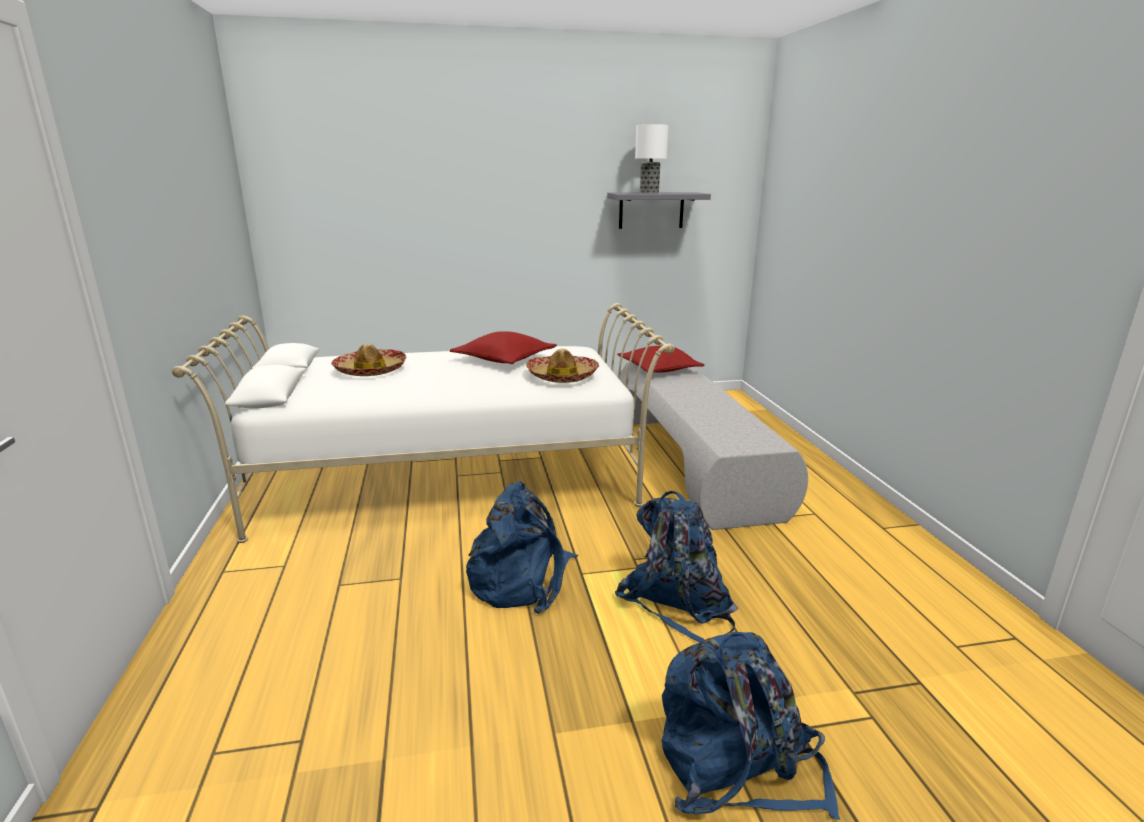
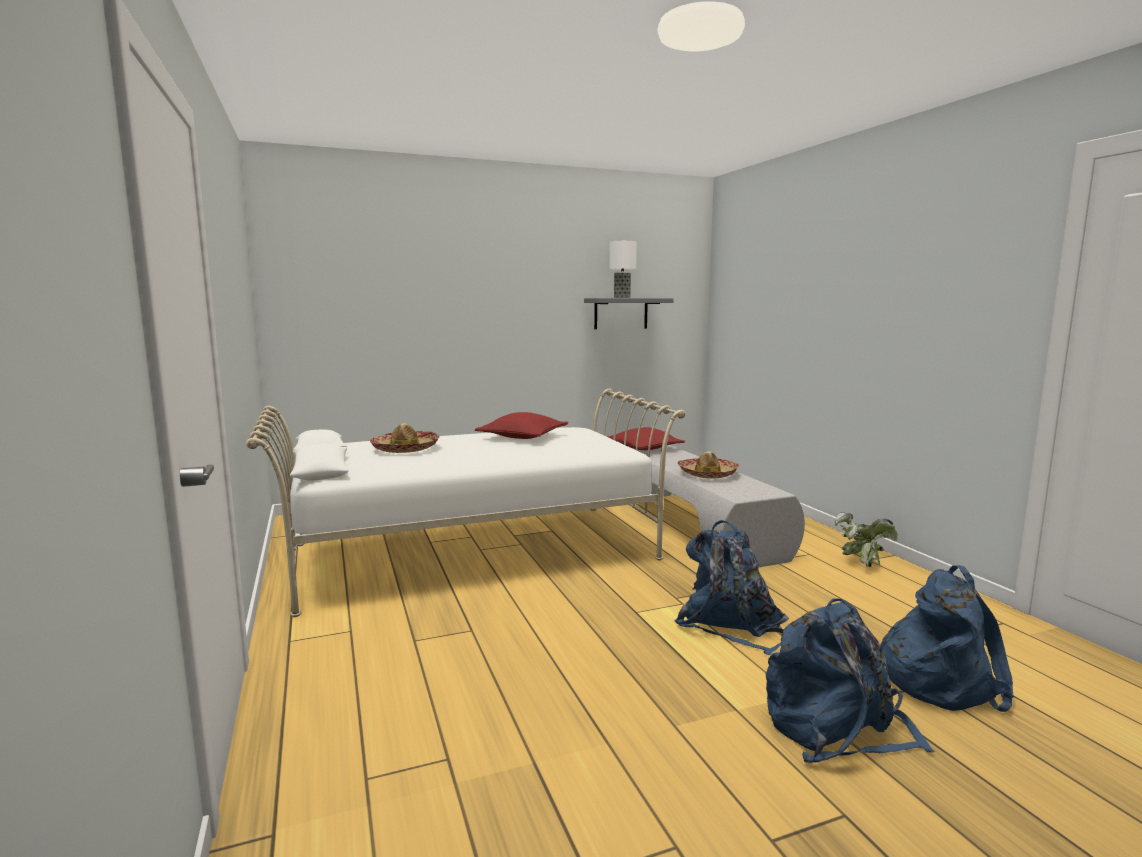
camera: 10 degrees left, 10 degrees down
(522, 580) = (585, 621): blue backpack -> blue backpack (936, 679)
(562, 376) = (585, 445): hat -> hat (708, 474)
(872, 532) = (861, 563): none -> potted plant

